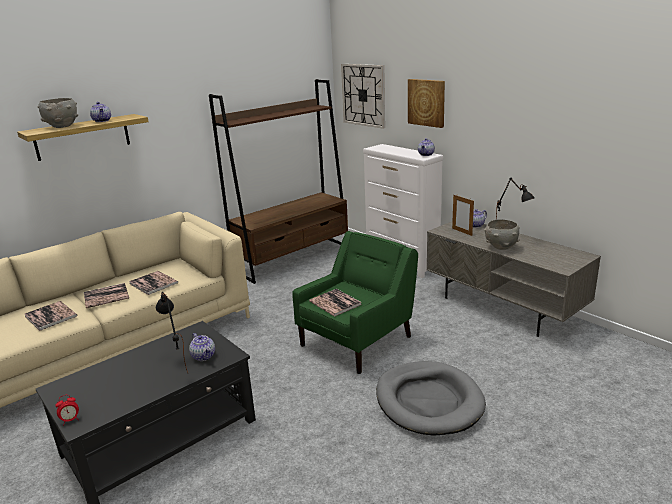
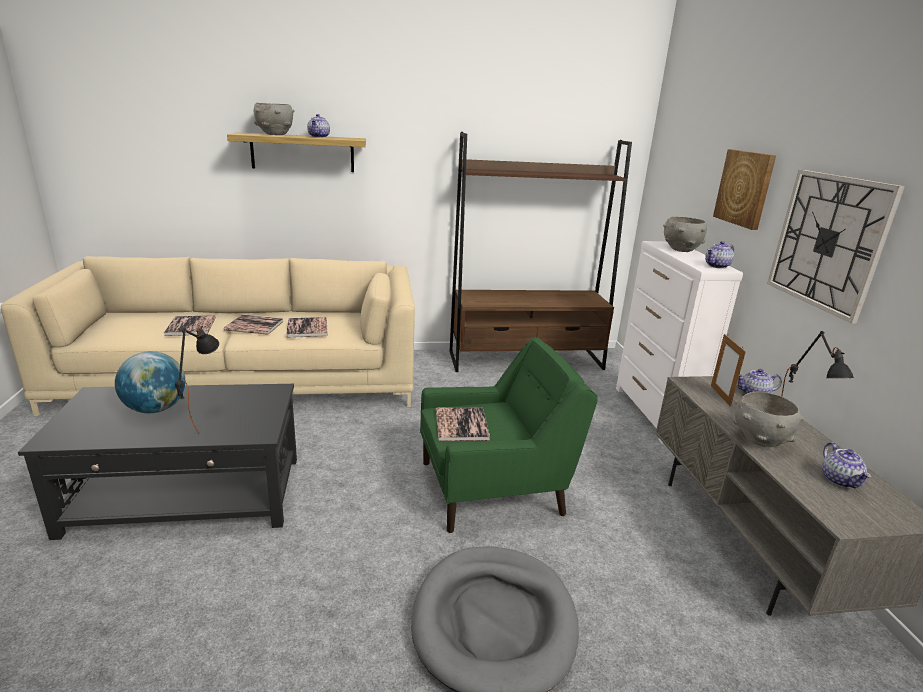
camera: 30 degrees right, 0 degrees up
(70, 420) = (52, 431): alarm clock -> none
(128, 374) = (156, 409): none -> globe
(204, 356) = (238, 422): teapot -> teapot (840, 480)
(363, 95) = (675, 170): wall clock -> wall clock (828, 242)
(393, 149) = (680, 250): none -> grey bowl

